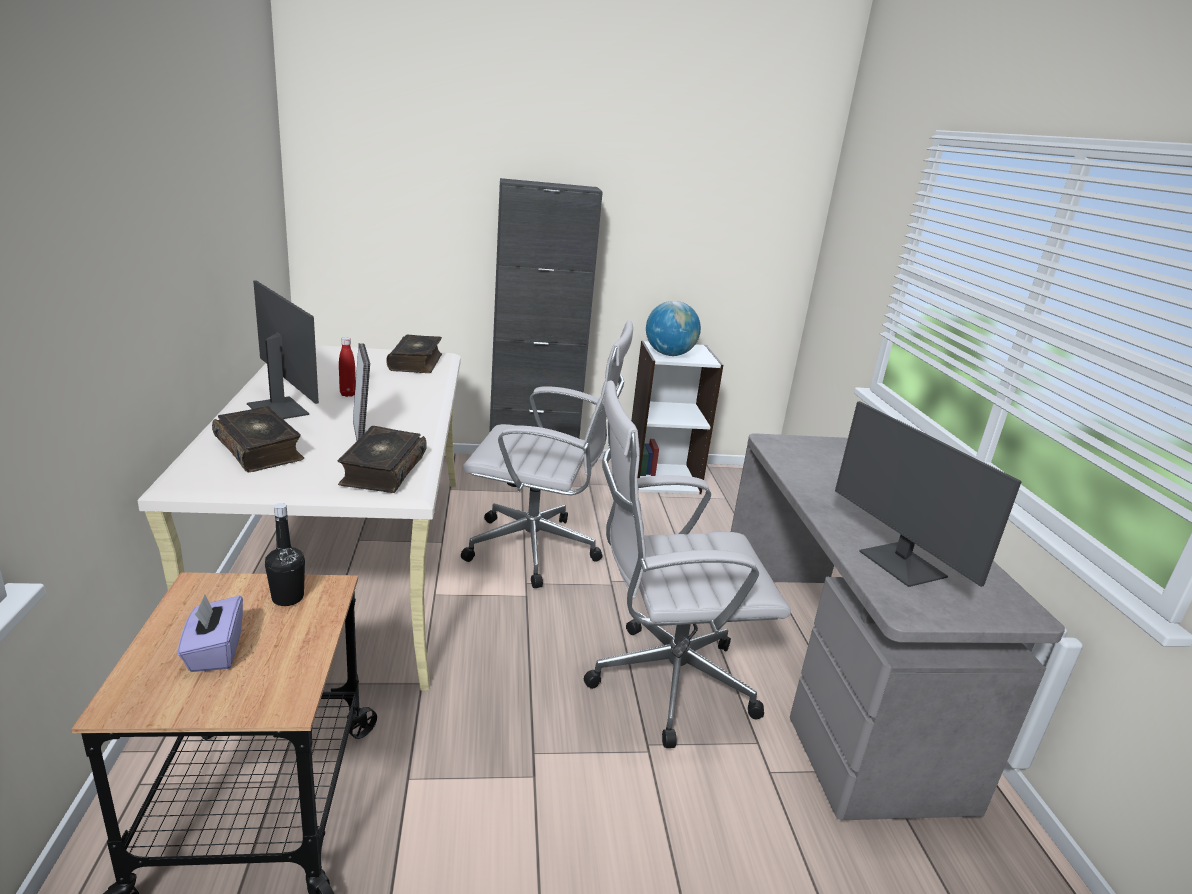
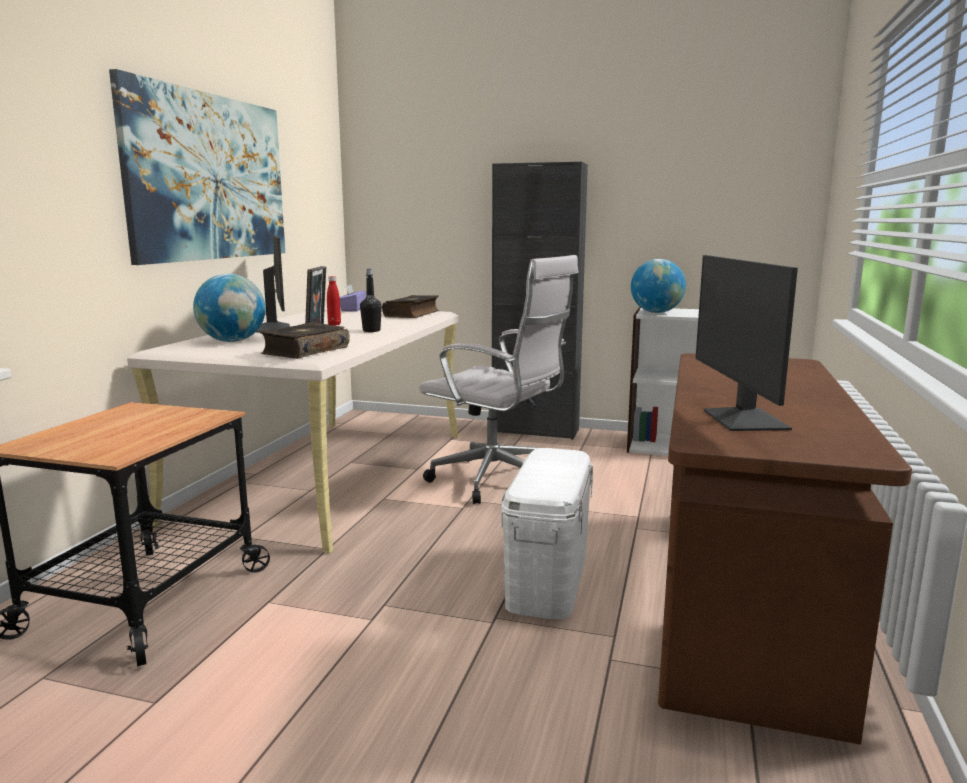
camera: 25 degrees right, 10 degrees down
(181, 218) = (210, 177): none -> picture
(214, 651) = (103, 432): purple tissue box -> purple tissue box (352, 310)
(260, 450) = (232, 341): book -> globe
(288, 598) = (182, 416): black bottle -> black bottle (371, 331)
(663, 682) = (547, 579): white office chair -> white storage box
(829, 673) = (744, 599): grey desk -> brown desk

